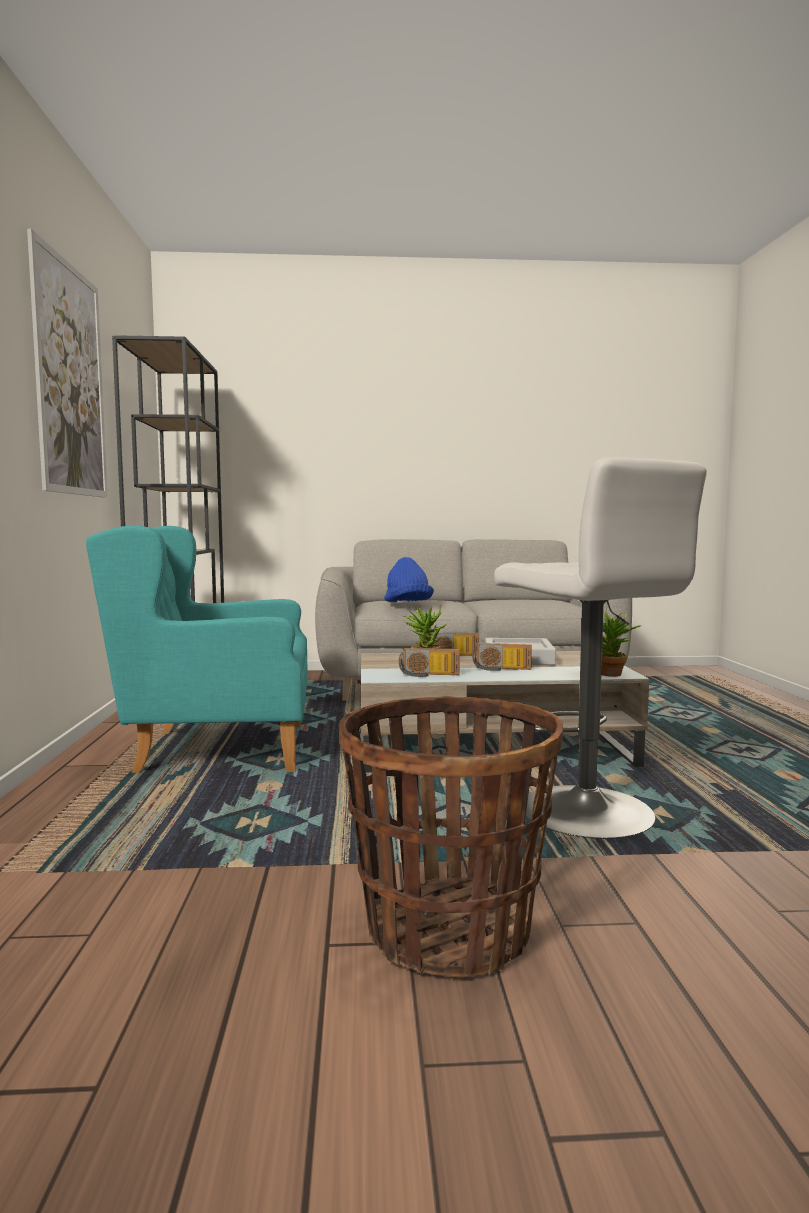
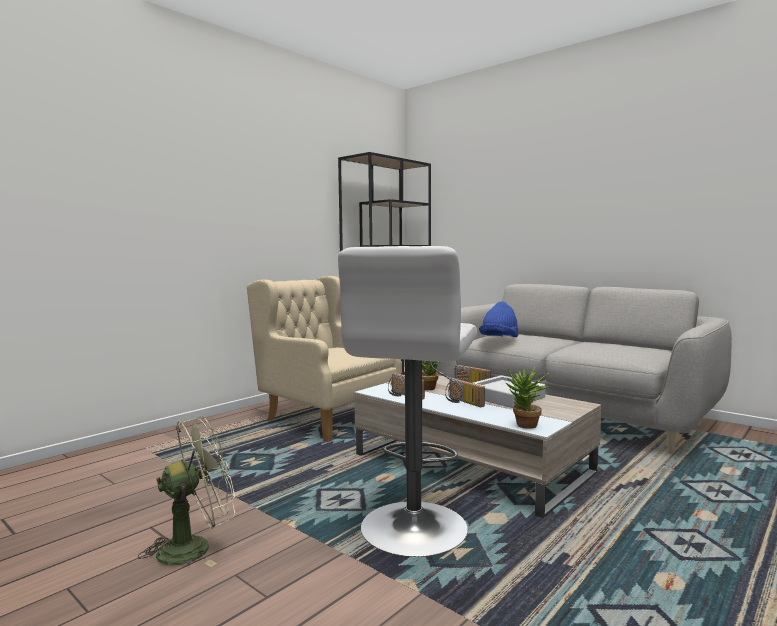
camera: 45 degrees right, 0 degrees up
(70, 380) = (292, 191): picture -> none
(215, 749) = (325, 418): turquoise armchair -> beige armchair
(447, 929) = (195, 547): basket -> green fan

